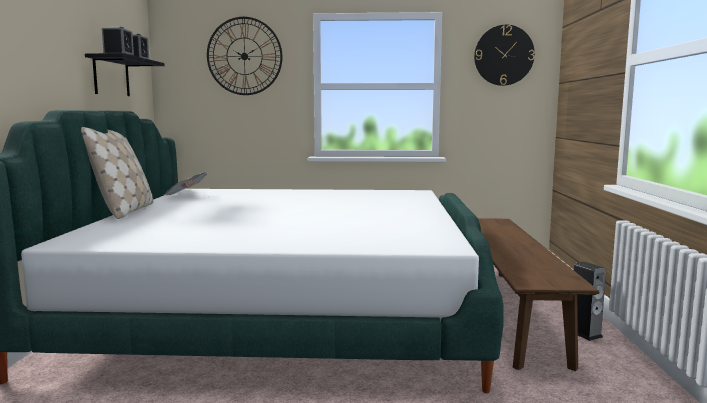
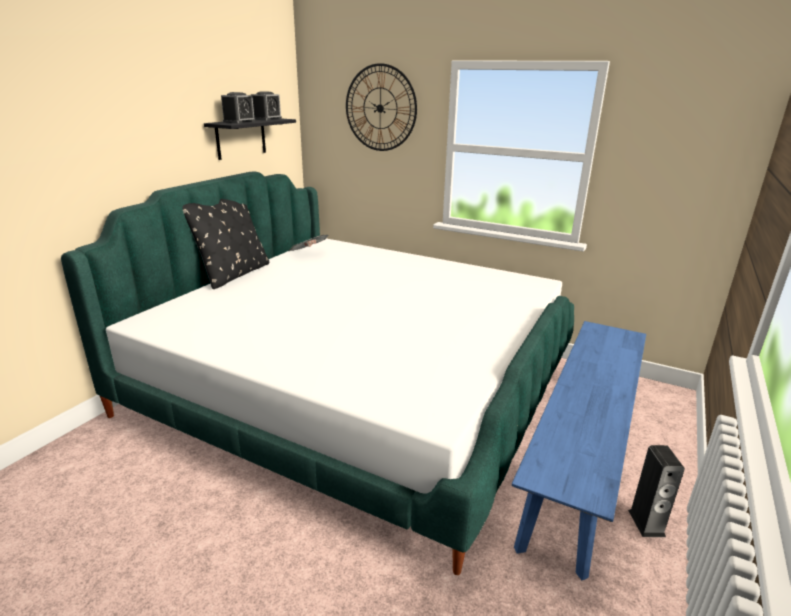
camera: 25 degrees right, 15 degrees up
(124, 211) = (234, 274): beige pillow -> black pillow
(504, 55) = (688, 123): wall clock -> none
(508, 312) = (580, 457): brown bench -> blue bench

